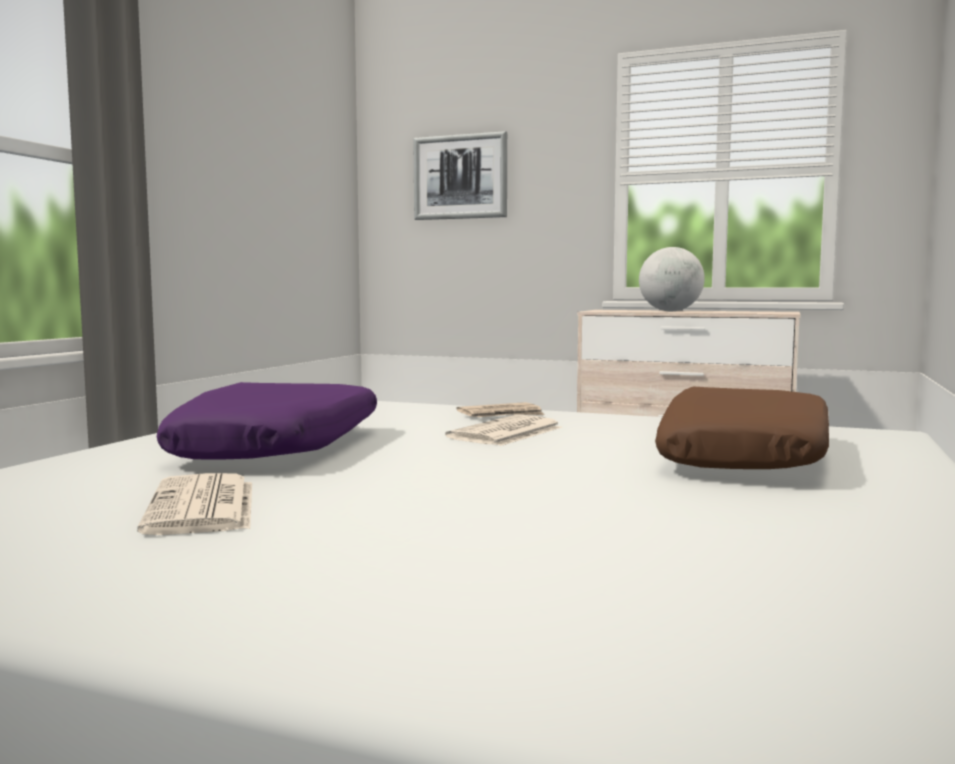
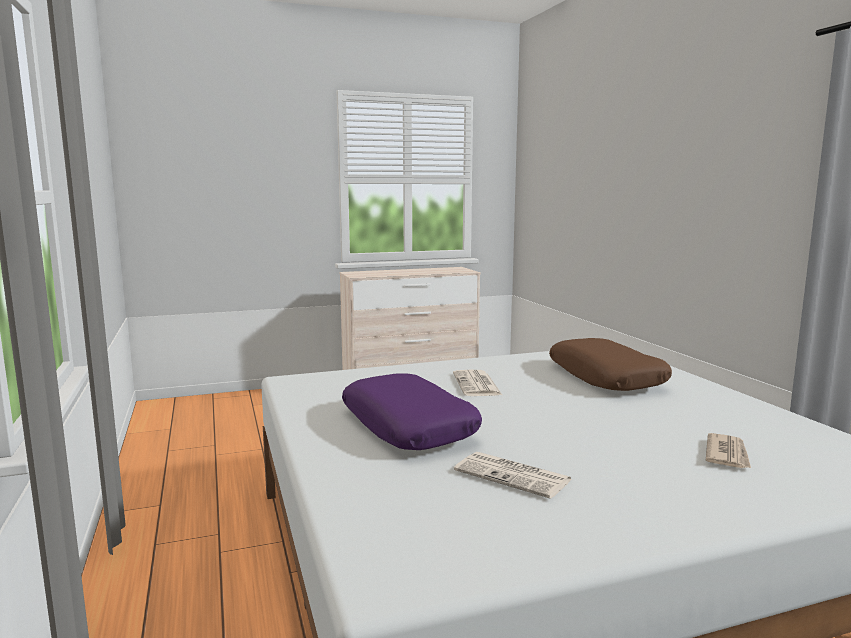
camera: 40 degrees left, 5 degrees up
(460, 177) = (215, 170): picture -> none
(501, 415) = (432, 370): newspaper -> newspaper (727, 454)
(670, 311) = (401, 273): globe -> none

